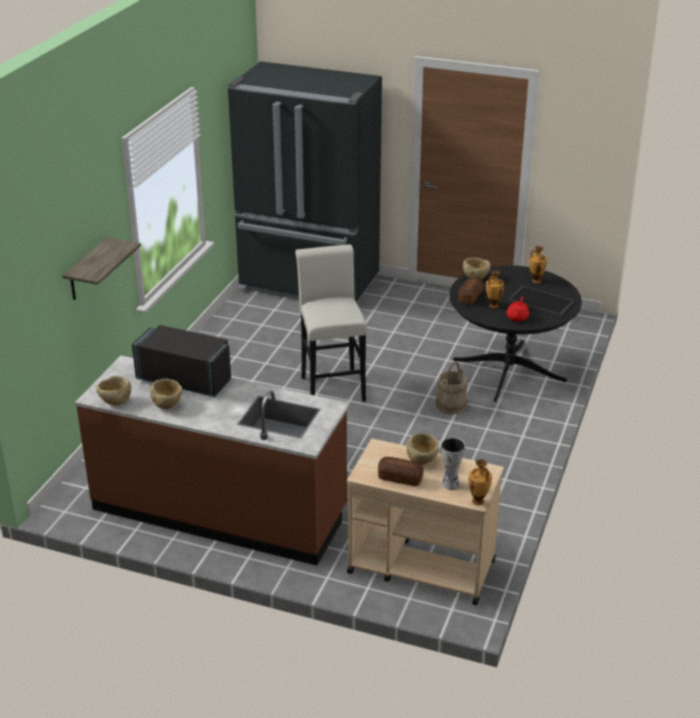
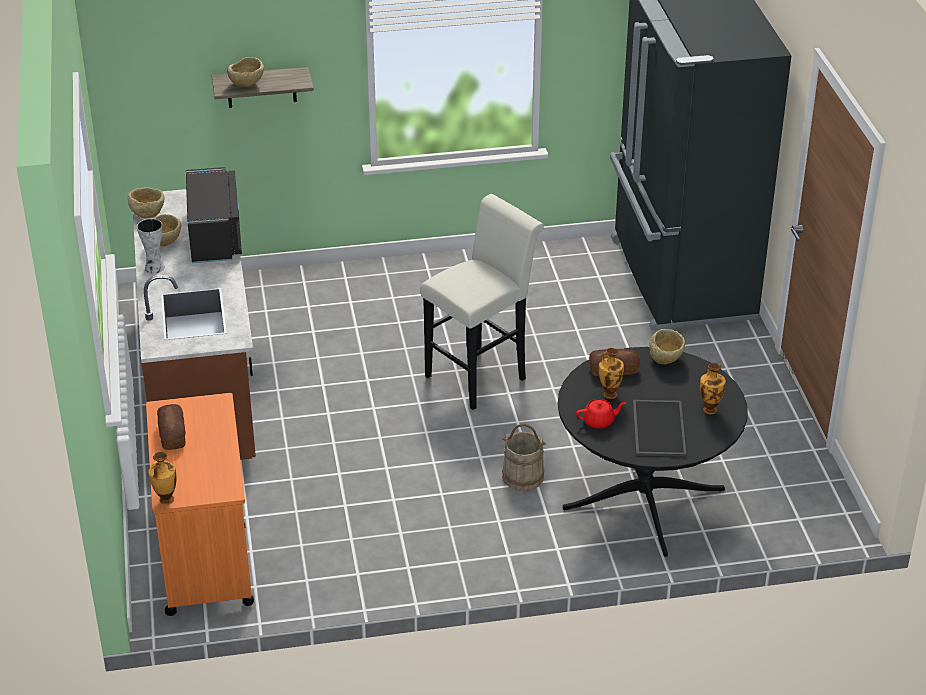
camera: 60 degrees right, 5 degrees up
(420, 566) = (205, 553): beige cart -> orange cart
(422, 460) = (215, 439): beige bowl -> beige bowl (246, 85)
(451, 484) = (185, 472): vase -> vase (154, 268)

